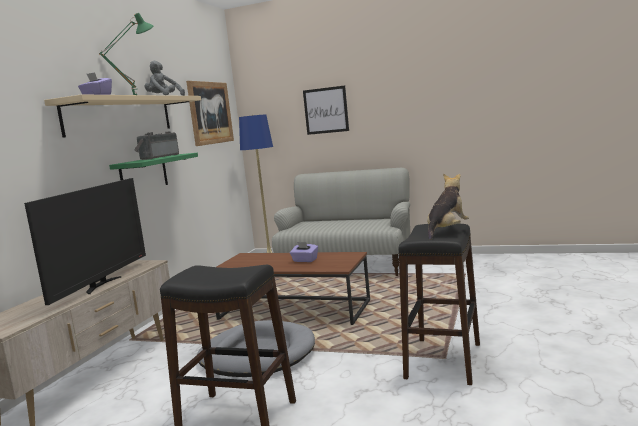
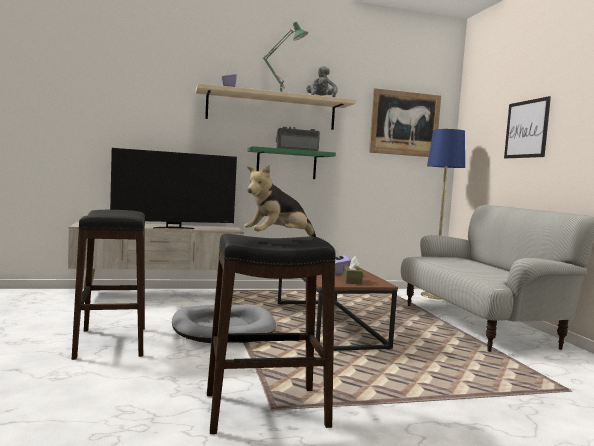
camera: 55 degrees right, 5 degrees down
(338, 260) = (352, 280): none -> brown tissue box
(447, 230) = (278, 239): plush toy -> plush toy turned 135 degrees clockwise

